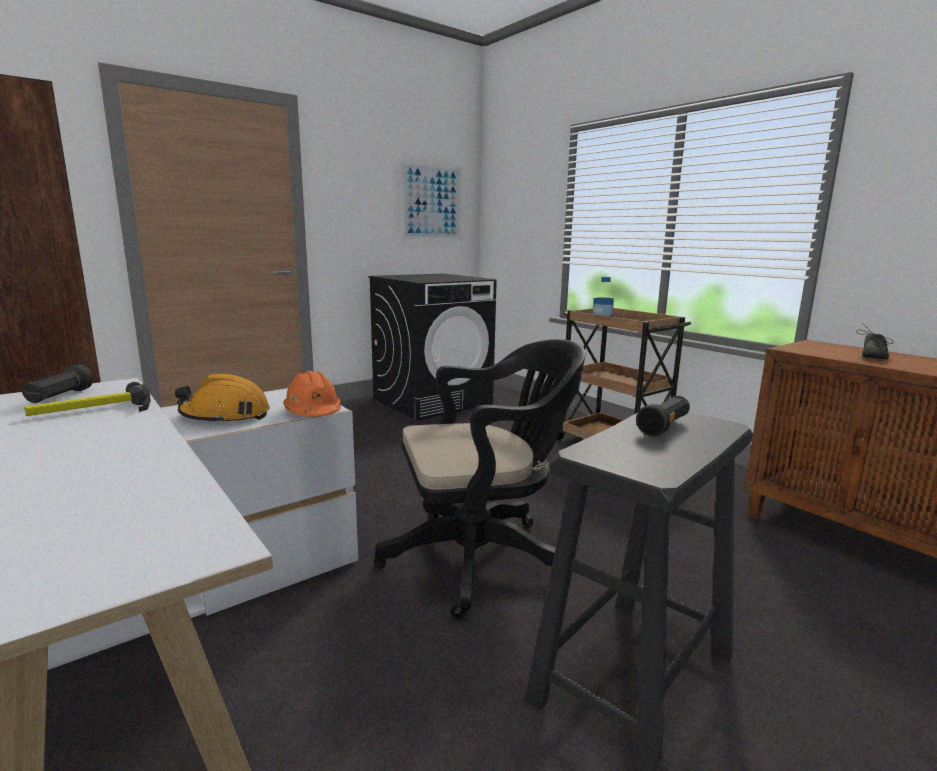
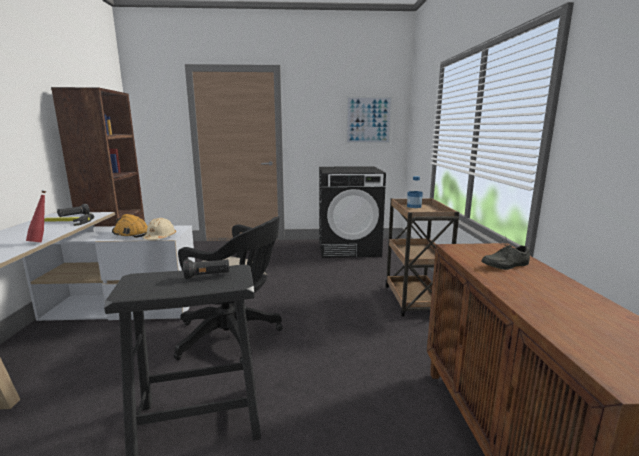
camera: 35 degrees right, 0 degrees up
(176, 449) = (42, 241): none -> red bottle
(313, 412) = (160, 238): orange hard hat -> beige hard hat

